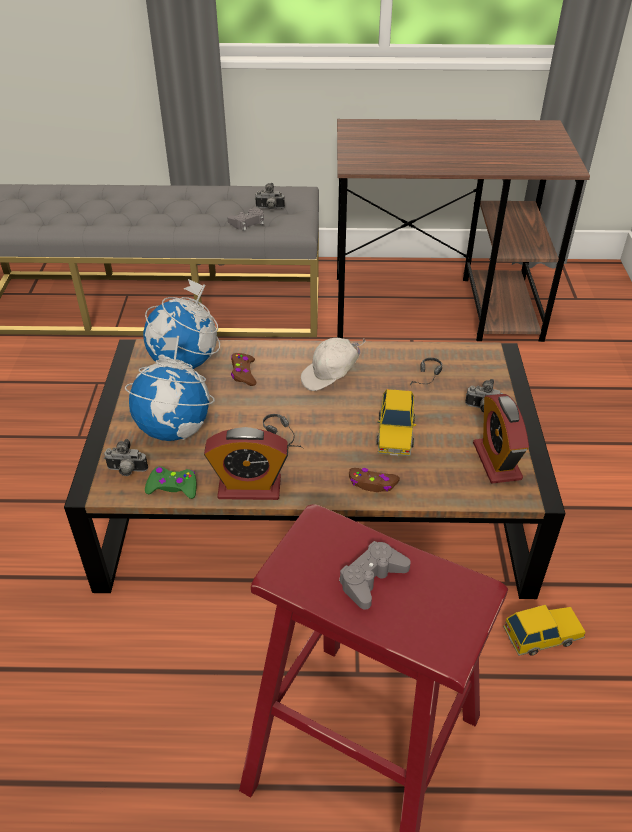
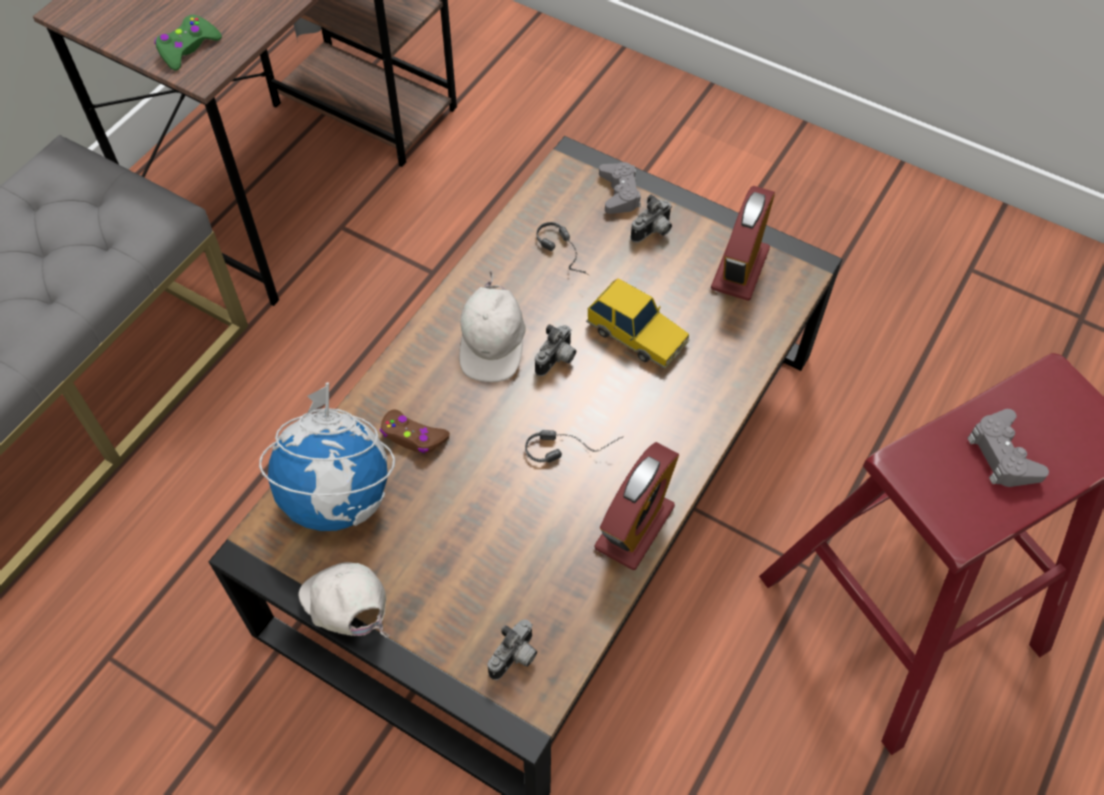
camera: 60 degrees left, 15 degrees up
(119, 395) = (348, 609): none -> white cap
(173, 487) = (581, 614): green game controller -> green game controller (188, 48)
(175, 429) = (470, 566): globe -> none
(247, 222) = (86, 264): grey game controller -> grey game controller (619, 193)
(270, 208) = (72, 219): camera -> camera (557, 360)
(372, 484) = (704, 399): brown game controller -> none
(496, 461) = (740, 269): alarm clock -> alarm clock turned 90 degrees clockwise
(542, 635) = (852, 378): toy car -> none

